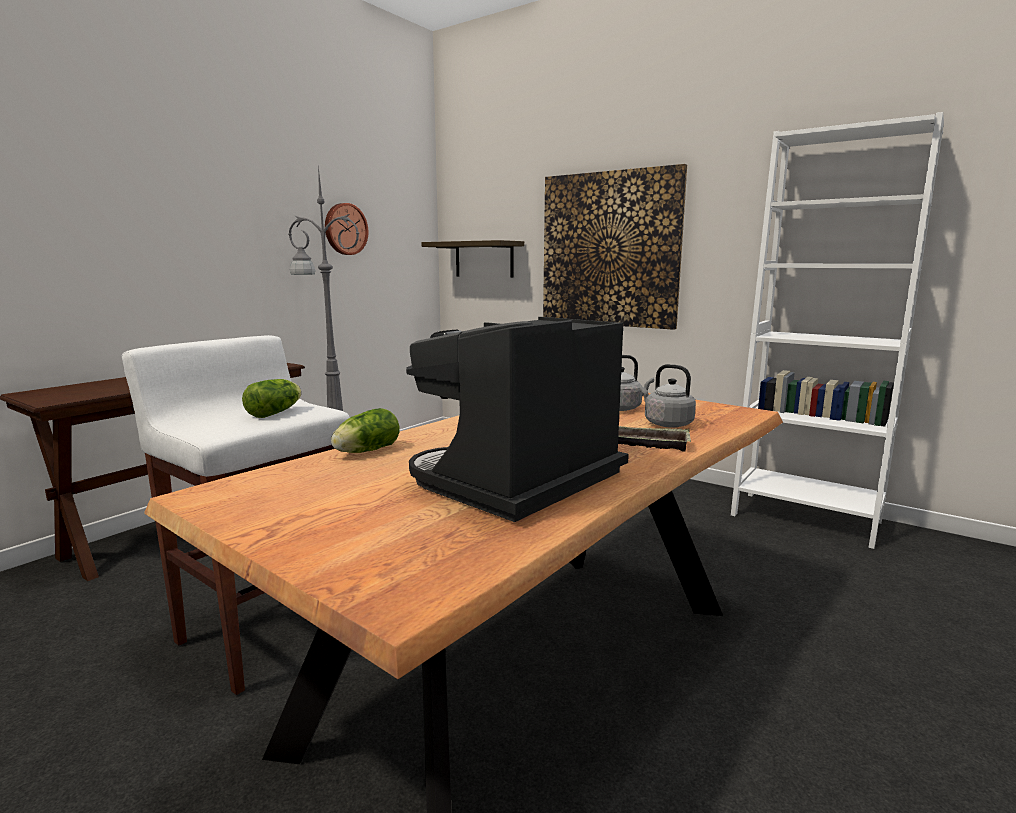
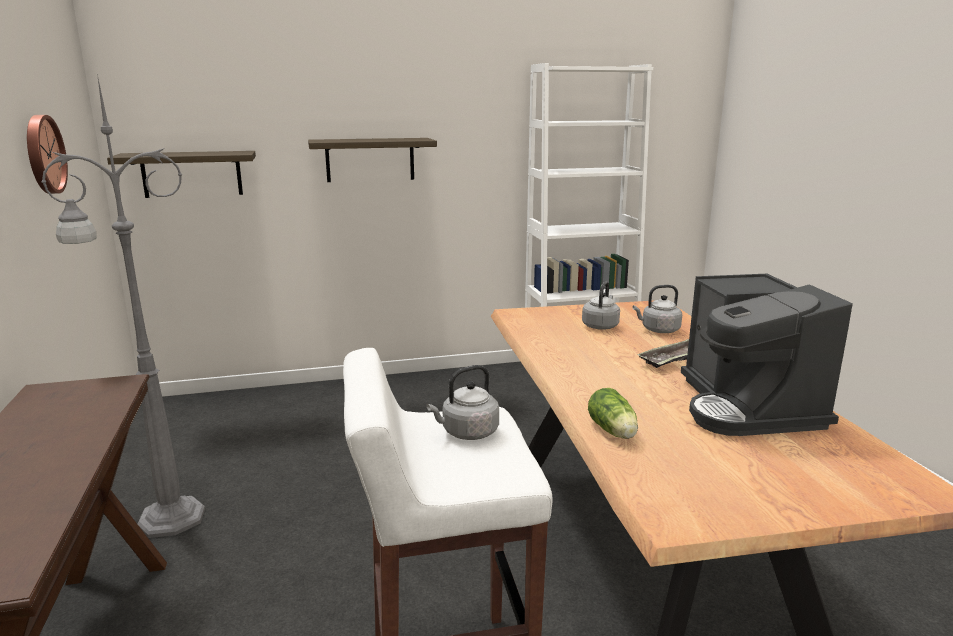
camera: 50 degrees left, 5 degrees up
(277, 412) = (467, 433): lettuce -> grey kettle
(609, 250) = (370, 159): picture -> shelf

